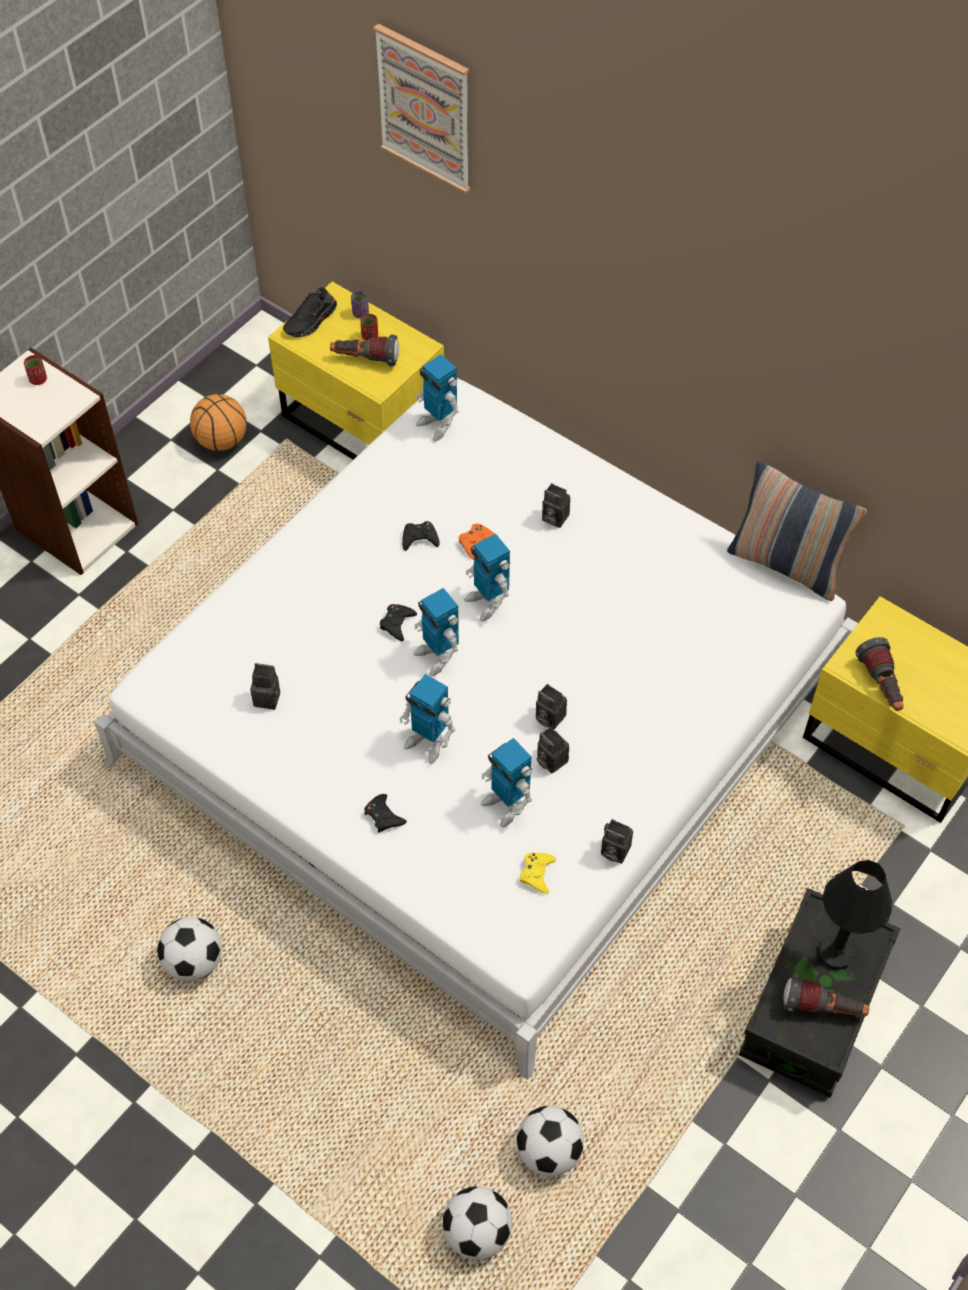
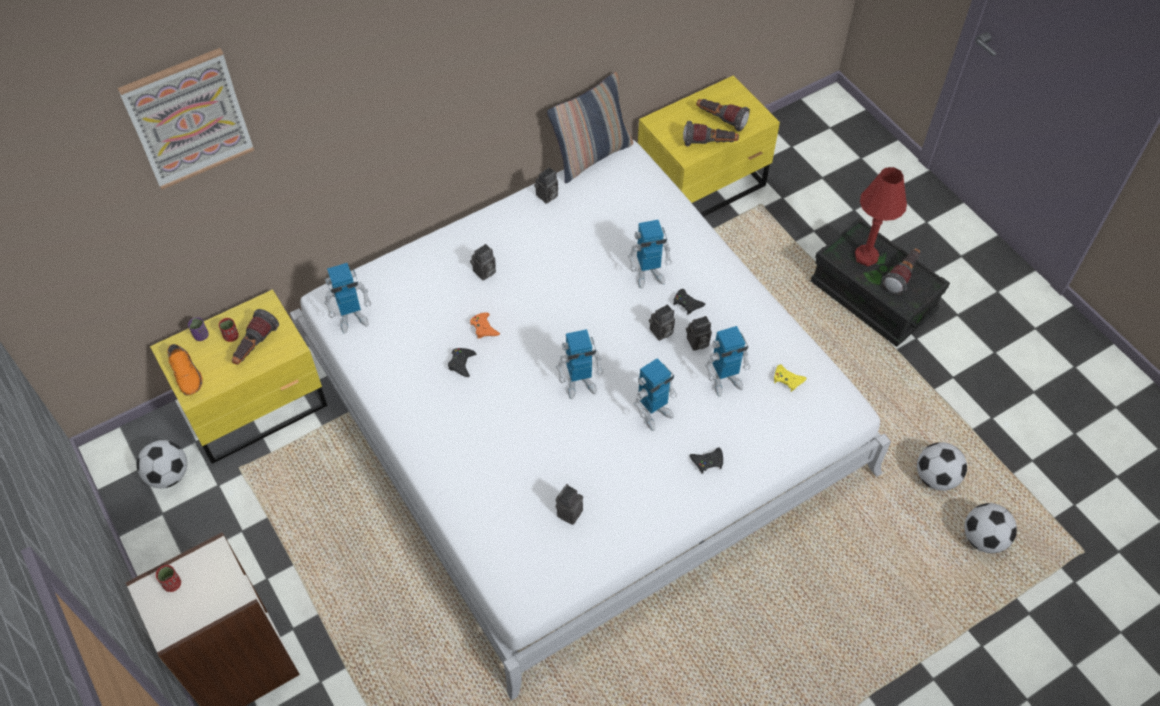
camera: 70 degrees left, 0 degrees up
(194, 961) = (723, 673): football -> football (168, 475)
(222, 441) = (212, 518): basketball -> none
(311, 321) = (187, 373): black shoe -> orange shoe
(397, 623) = (538, 401): black game controller -> black game controller (687, 303)
(487, 602) = (544, 337): toy robot -> toy robot (648, 275)
(613, 851) = (783, 330): camera -> camera (547, 196)
(835, 953) = (866, 256): black table lamp -> red table lamp
(931, 687) = (720, 120): none -> flashlight

